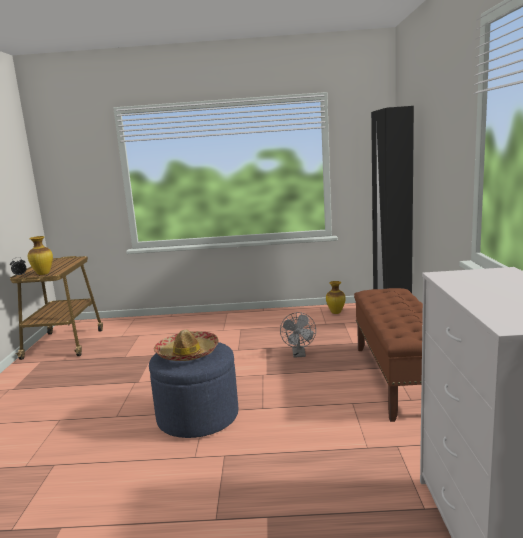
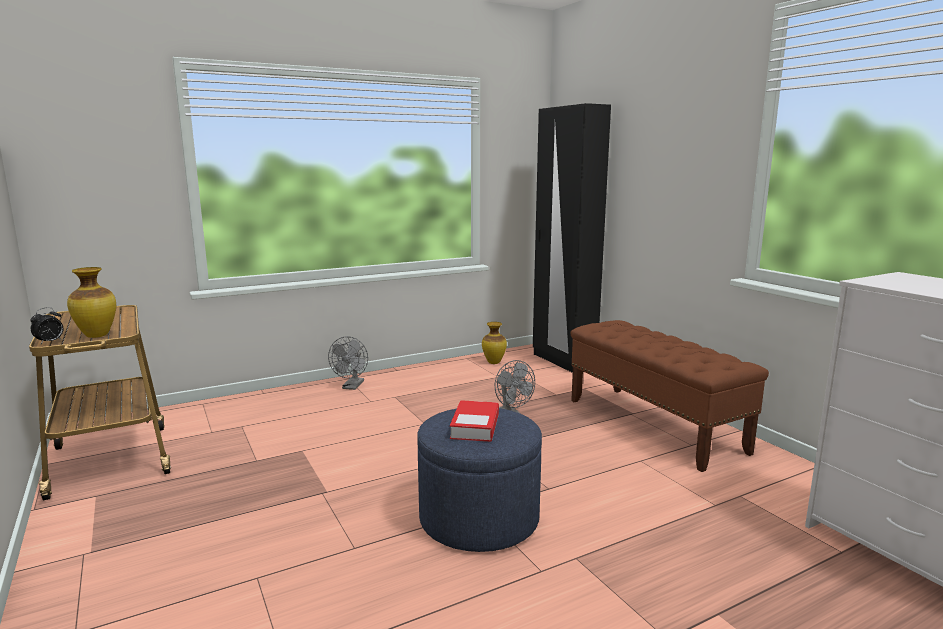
camera: 30 degrees left, 0 degrees up
(187, 353) = (475, 426): hat -> book
(223, 319) = (352, 387): none -> grey fan

